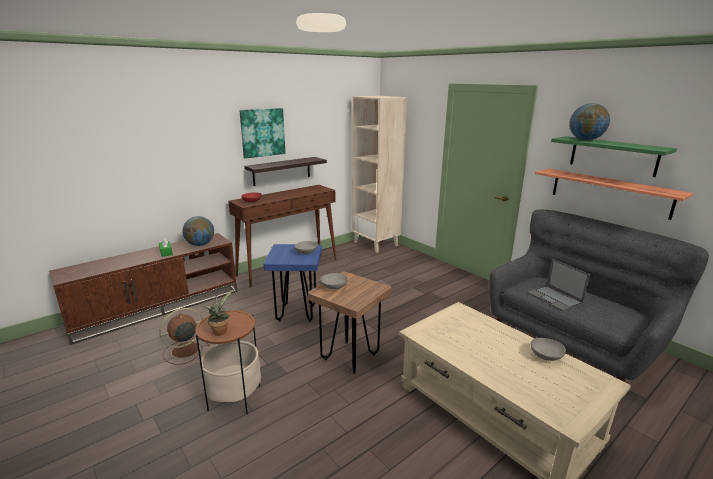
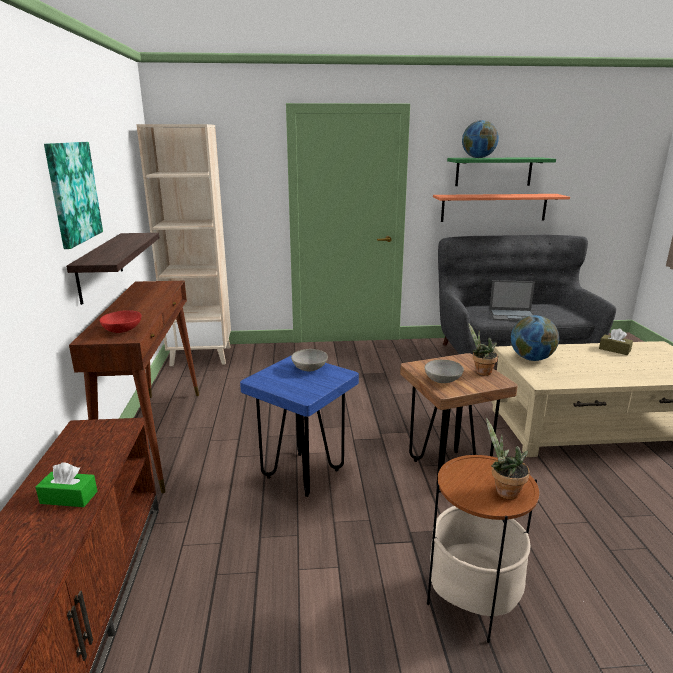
camera: 55 degrees left, 0 degrees up
(184, 351) = (290, 633): brown fan -> none
(200, 244) = (98, 449): globe -> globe (531, 358)
(362, 295) = (481, 372): none -> potted plant
(545, 356) = (614, 350): grey bowl -> brown tissue box

